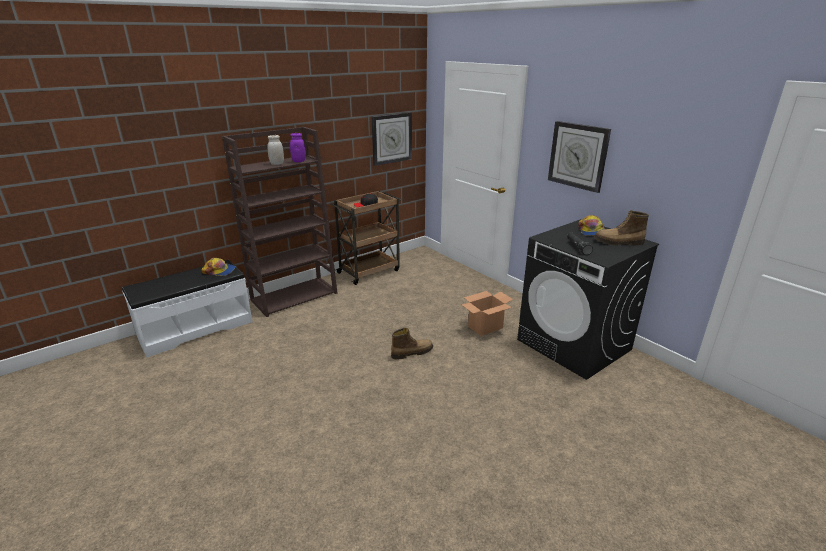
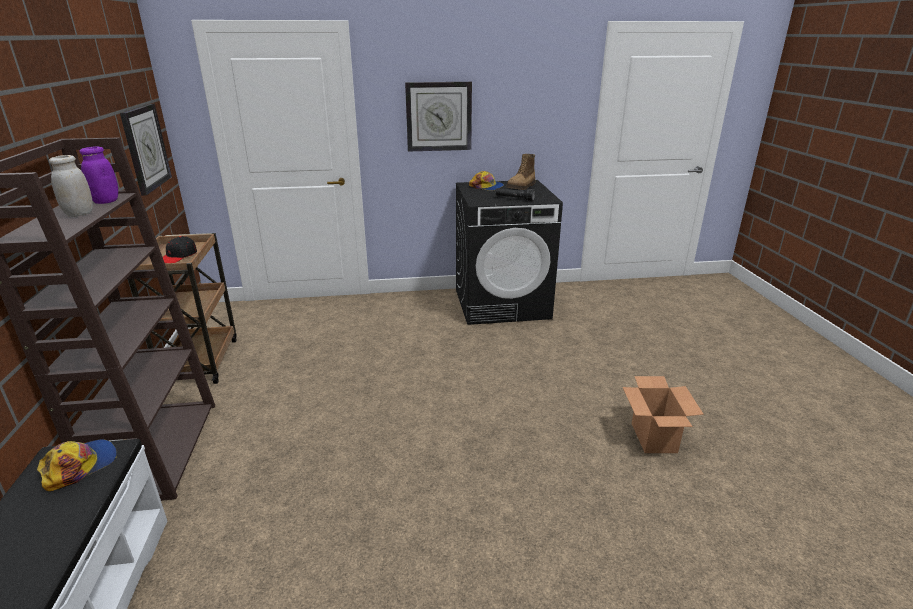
camera: 60 degrees left, 0 degrees up
(412, 352) = (423, 391): boot -> none
(485, 327) = (428, 332): cardboard box -> cardboard box (654, 438)

